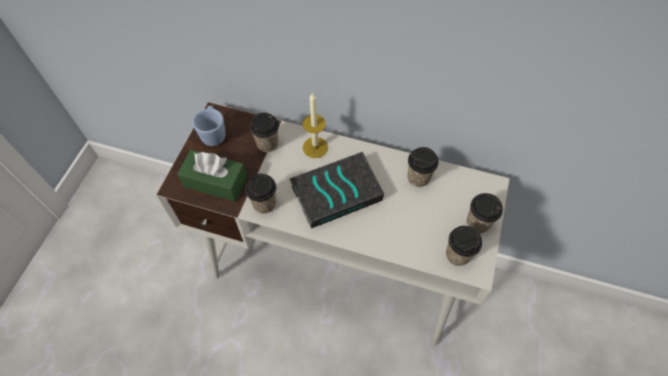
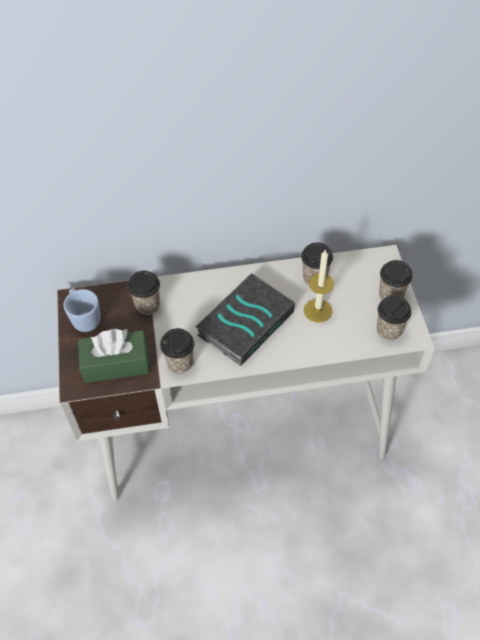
camera: 25 degrees left, 5 degrees down
(315, 147) = (199, 289): candle -> candle (317, 310)

